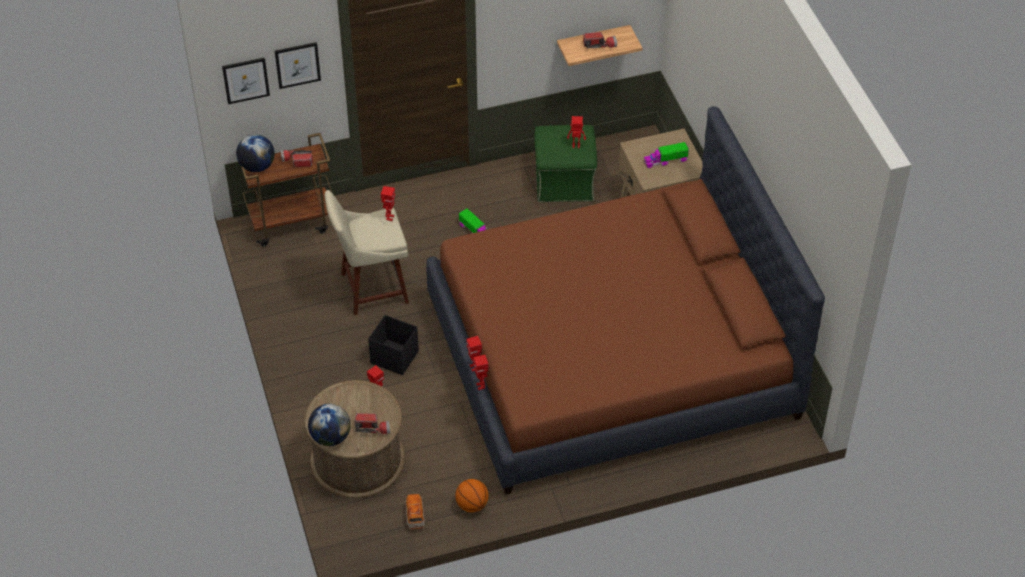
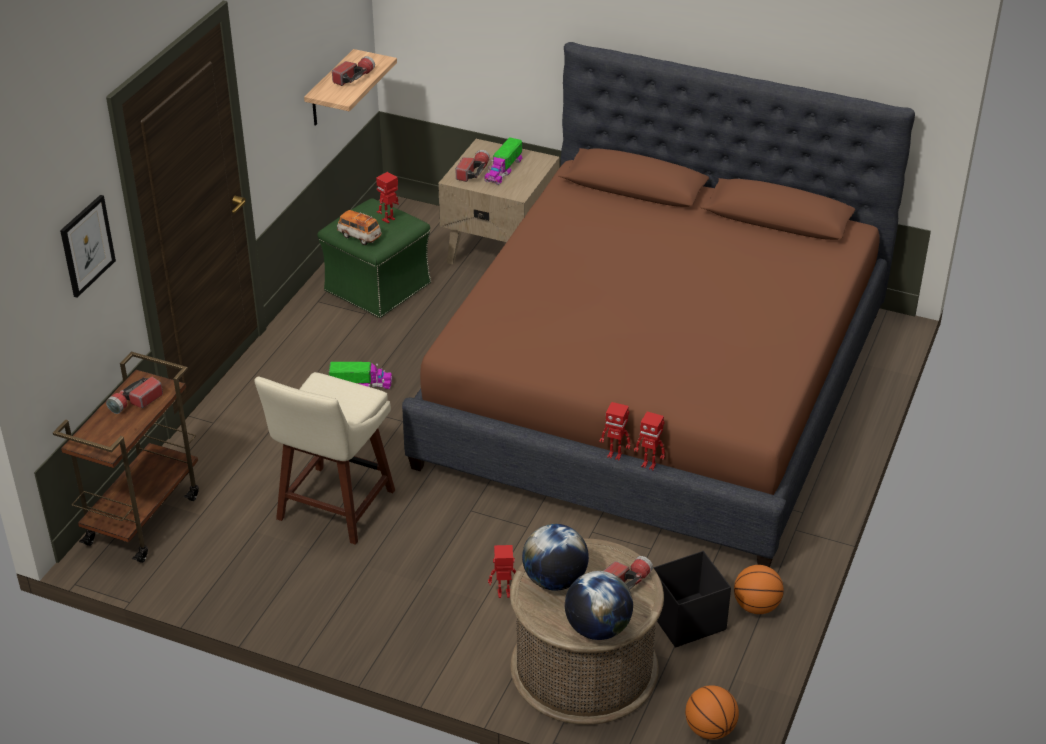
camera: 50 degrees left, 10 degrees down
(246, 80) = (37, 300): picture -> none
(257, 166) = (94, 438): globe -> globe (555, 580)
(363, 535) = (710, 729): none -> basketball
(389, 217) = (328, 381): toy robot -> none
(394, 357) = (461, 547): black storage box -> black storage box (686, 620)
(415, 516) = (725, 665): toy car -> toy car (359, 236)
(648, 149) = (473, 172): none -> flashlight

